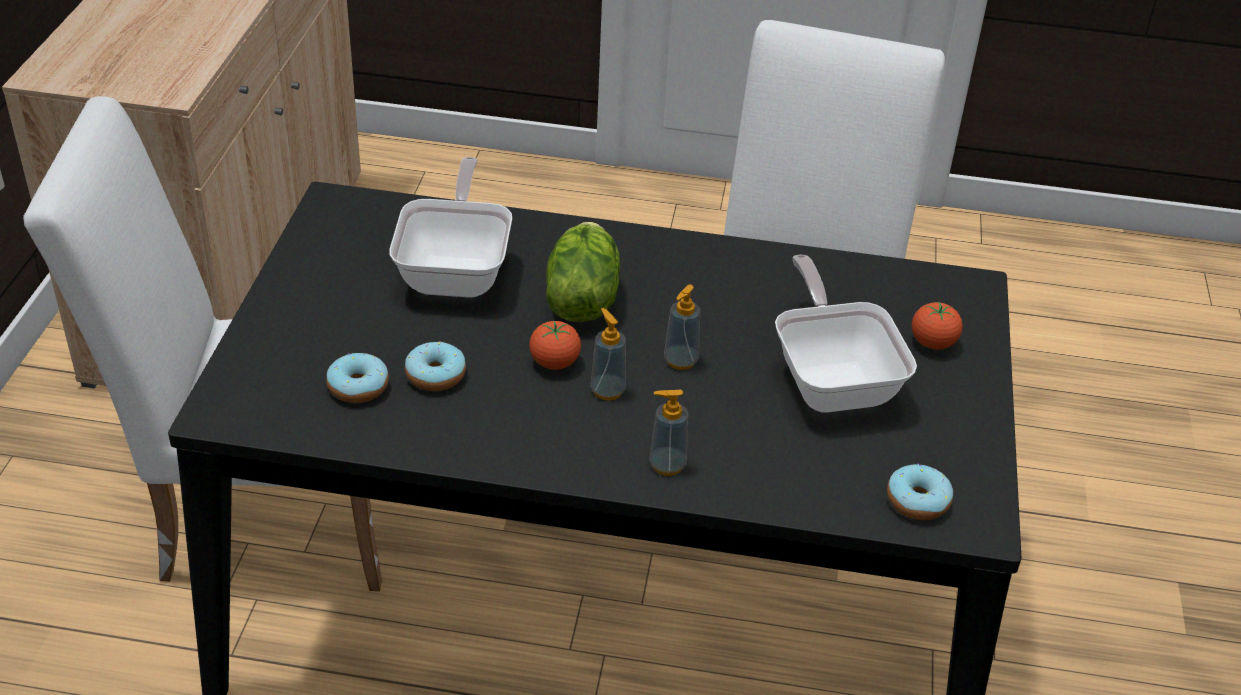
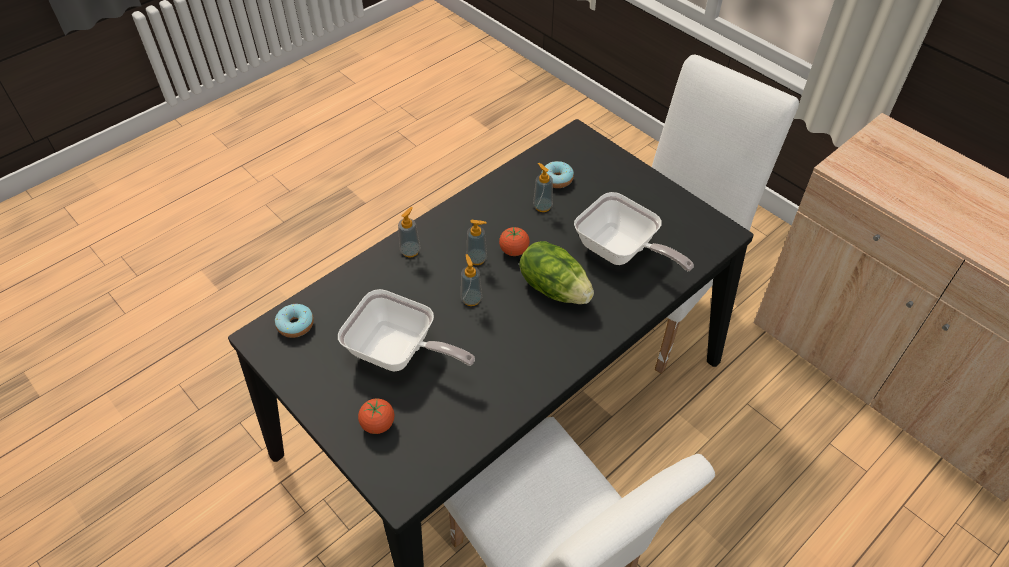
camera: 130 degrees right, 10 degrees up
(435, 375) = (542, 206): donut -> soap dispenser

